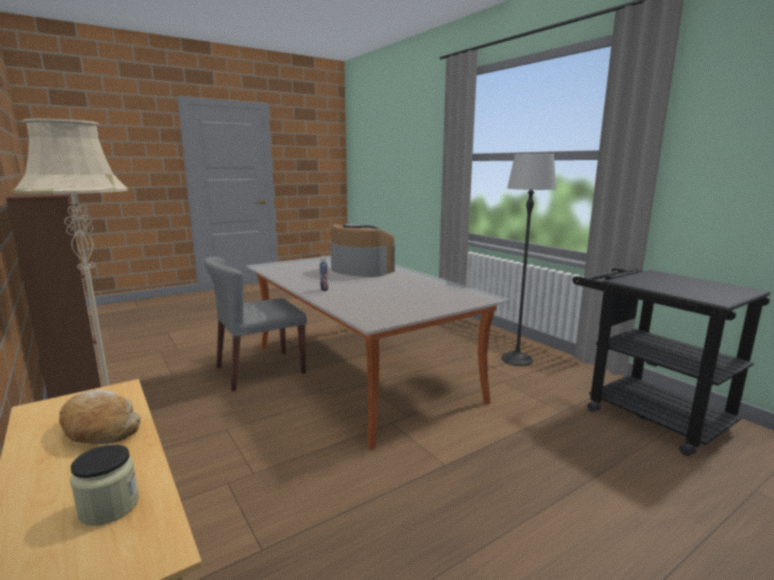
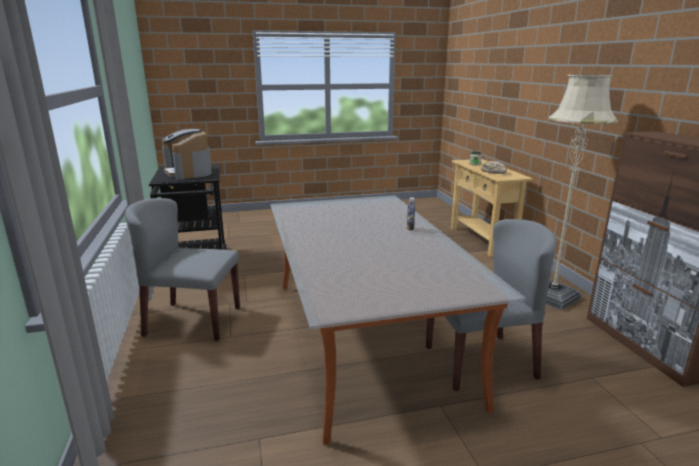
camera: 160 degrees left, 5 degrees up
(360, 270) = (352, 255): coffee machine -> coffee machine (188, 172)
(517, 359) = (192, 321): floor lamp -> grey chair

